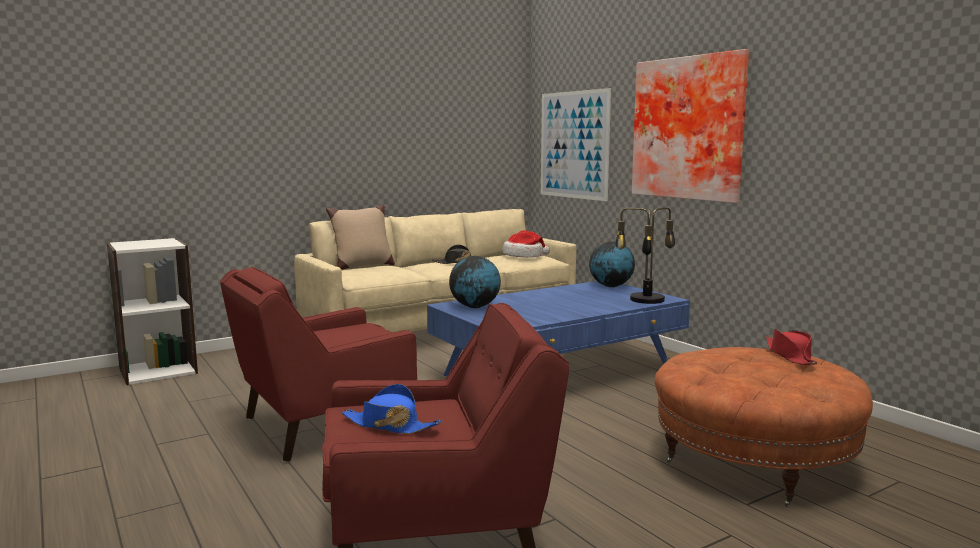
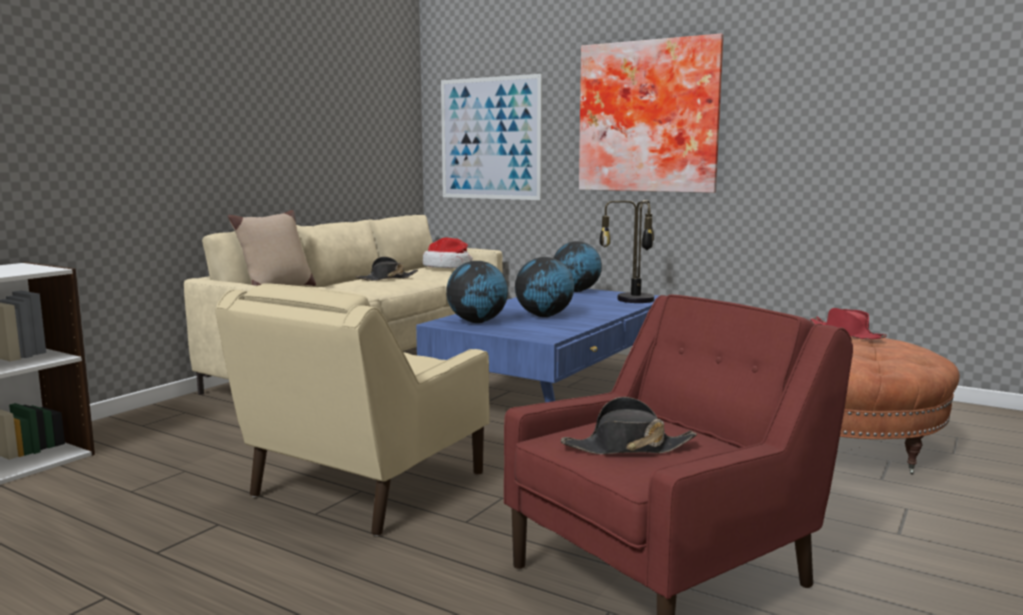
camera: 25 degrees left, 0 degrees up
(323, 425) = (366, 486): red armchair -> beige armchair
(390, 425) = (627, 448): blue hat -> black hat
(537, 307) = (544, 316): none -> globe

